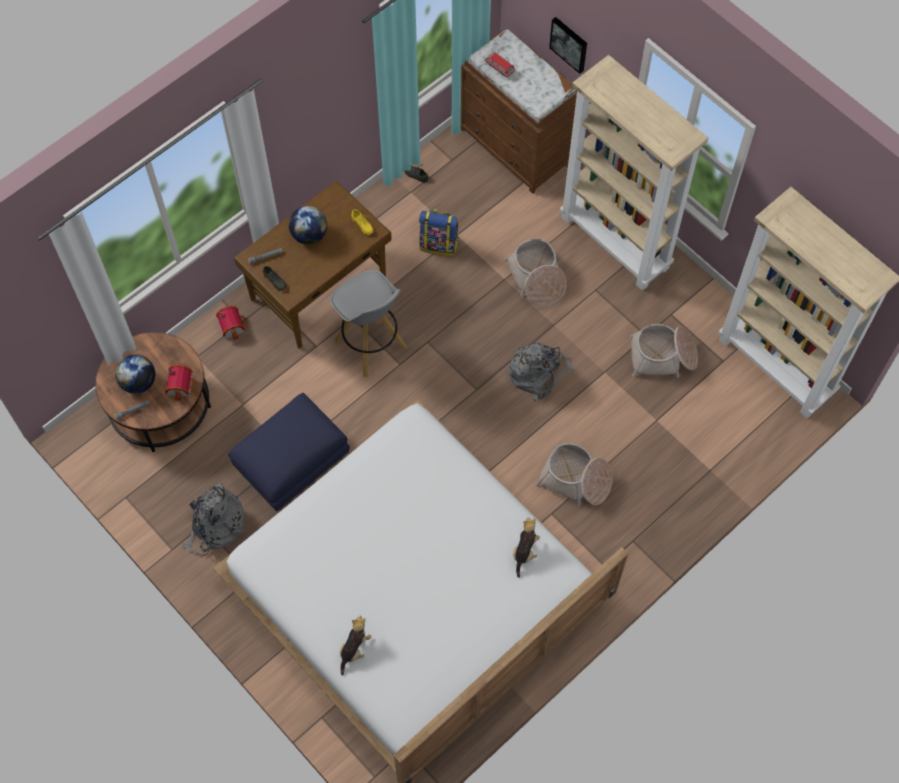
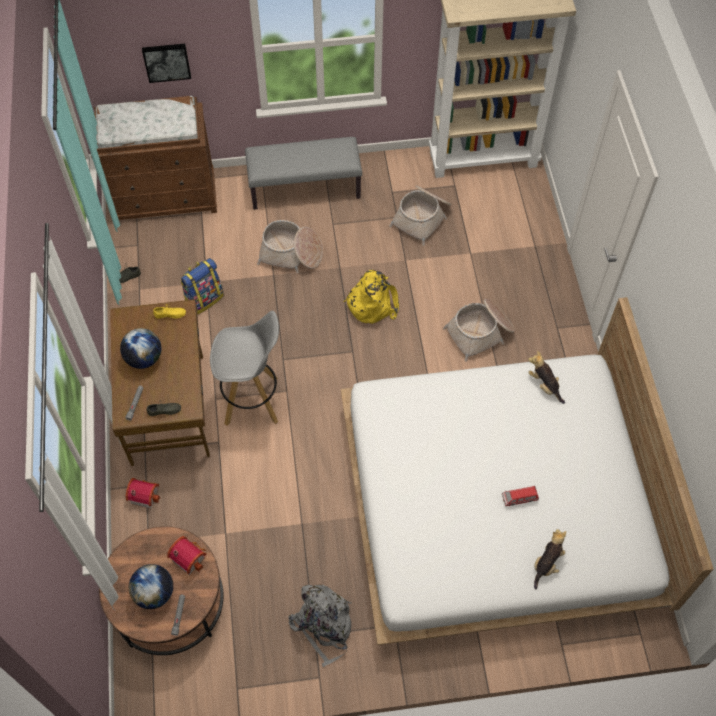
camera: 55 degrees left, 5 degrees down
(291, 465) = (314, 528): blue ottoman -> none
(354, 649) = (547, 563): plush toy -> plush toy turned 60 degrees clockwise
(499, 67) = (126, 130): toy car -> toy car (519, 498)
(538, 373) = (372, 302): grey backpack -> yellow backpack
(616, 243) = (305, 188): beige bookcase -> grey bench

